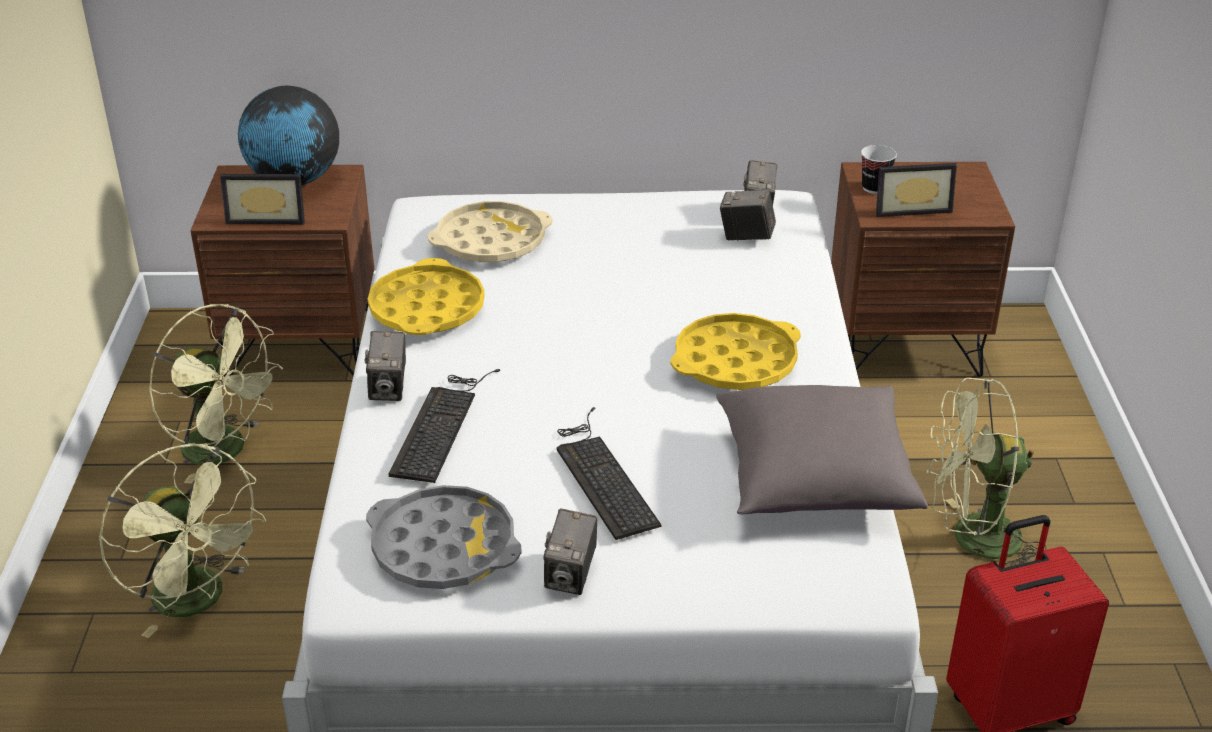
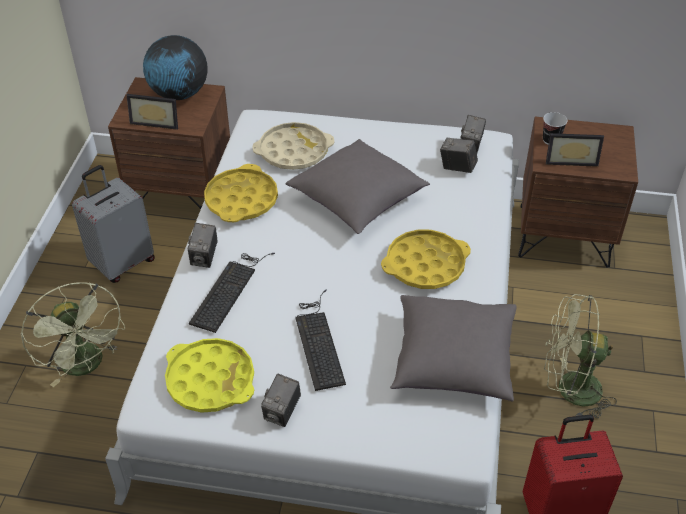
camera: 10 degrees right, 10 degrees up
(226, 451) = (122, 263): green fan -> grey suitcase
(444, 547) = (210, 380): grey tray -> yellow tray
(608, 292) = (358, 201): none -> grey pillow

